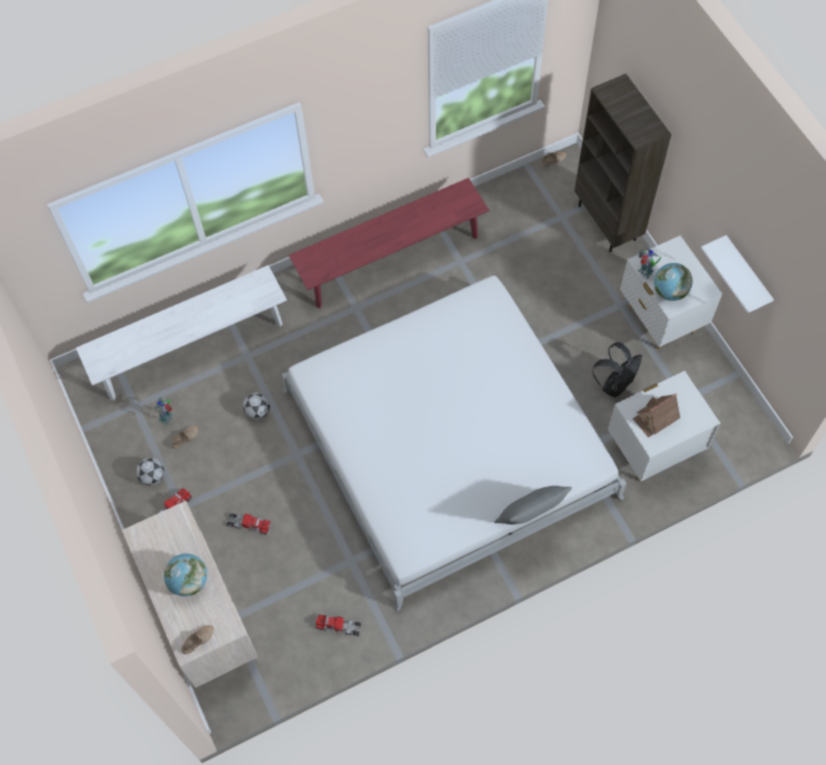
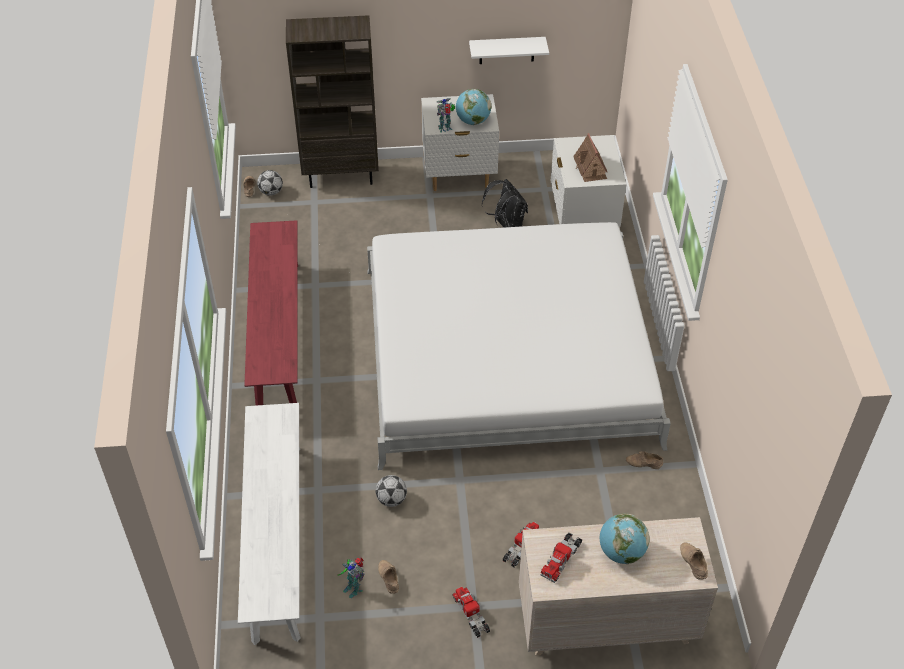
camera: 70 degrees left, 15 degrees down
(153, 476) = (420, 623): football -> football (271, 192)
(339, 626) = (666, 501): toy truck -> toy truck (561, 559)
(373, 595) = (643, 463): none -> beige shoe
(530, 516) = (638, 289): grey pillow -> none

